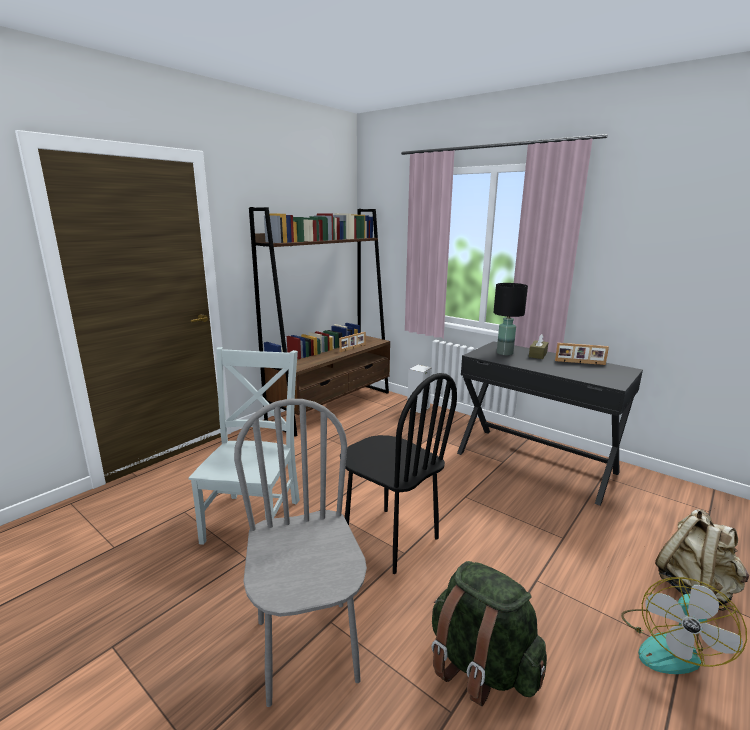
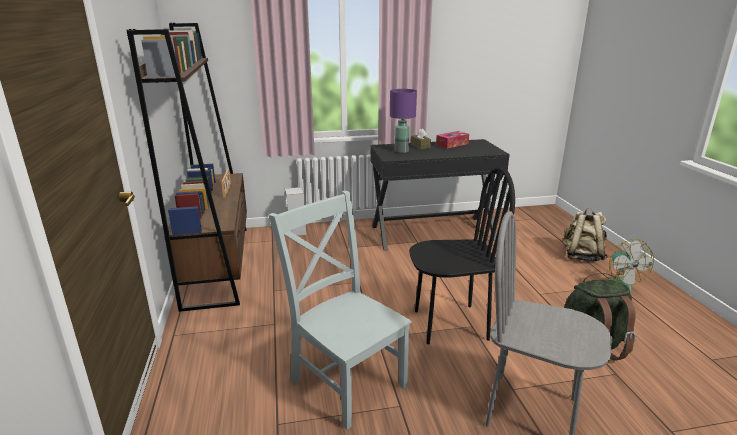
camera: 50 degrees left, 5 degrees up
(505, 353) = (402, 151): black table lamp -> purple table lamp
(580, 363) = (452, 144): picture frame -> tissue box

